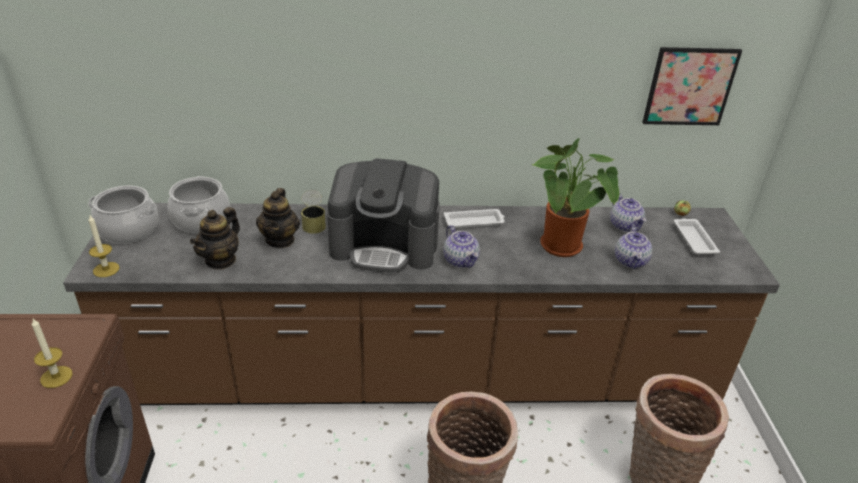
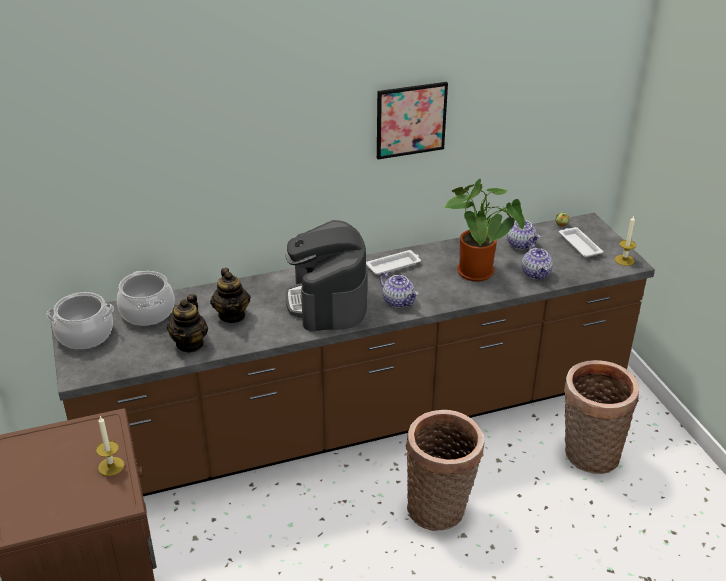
camera: 15 degrees left, 0 degrees up
(106, 269) = (90, 373): candle -> candle (624, 260)
(314, 223) = (253, 294): can -> none
(385, 246) = (328, 302): coffee machine -> coffee machine turned 90 degrees clockwise
(690, 86) = (553, 117): picture -> picture (411, 120)

